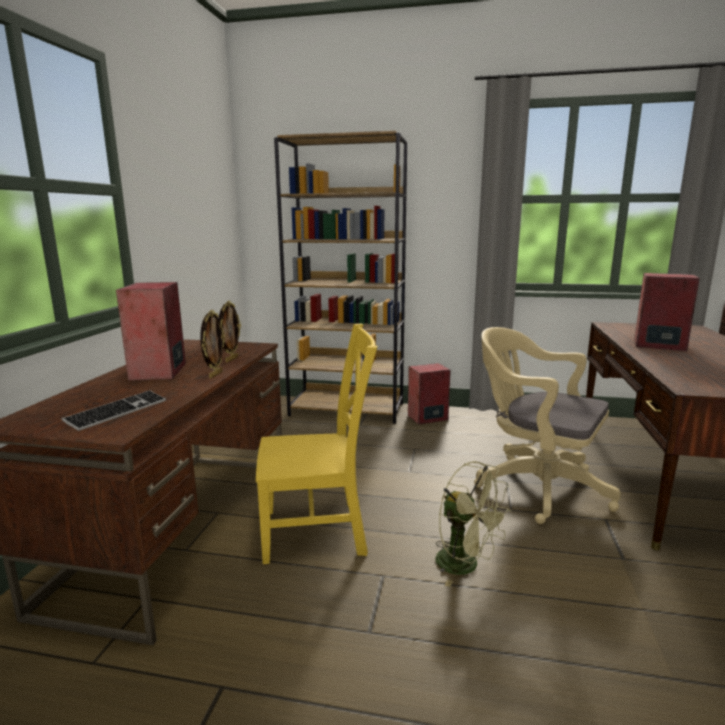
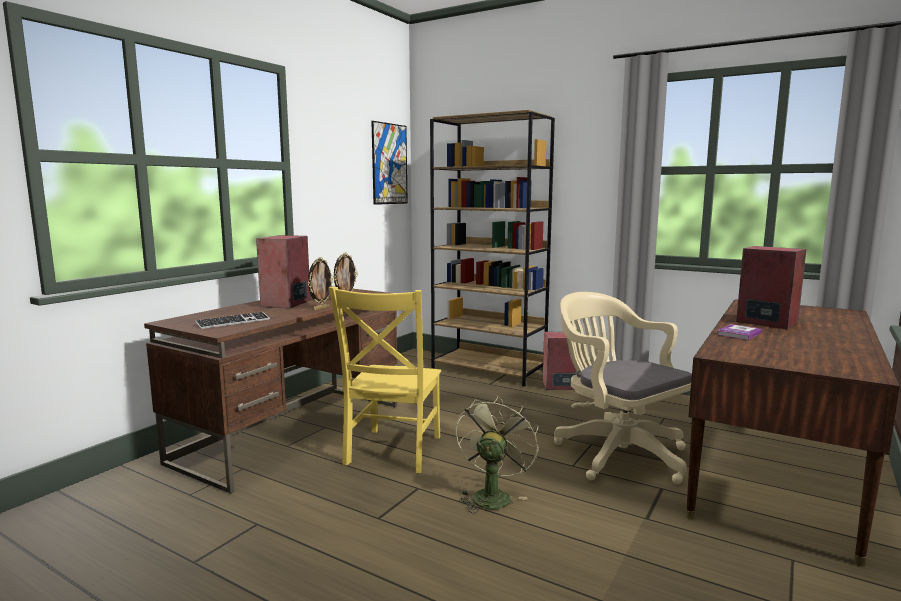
camera: 20 degrees right, 5 degrees down
(218, 190) = (389, 164): none -> picture
(319, 531) = (392, 452): yellow chair -> yellow chair turned 90 degrees clockwise
(466, 565) = (492, 495): green fan -> green fan turned 135 degrees counterclockwise
(661, 360) = (739, 333): none -> book

